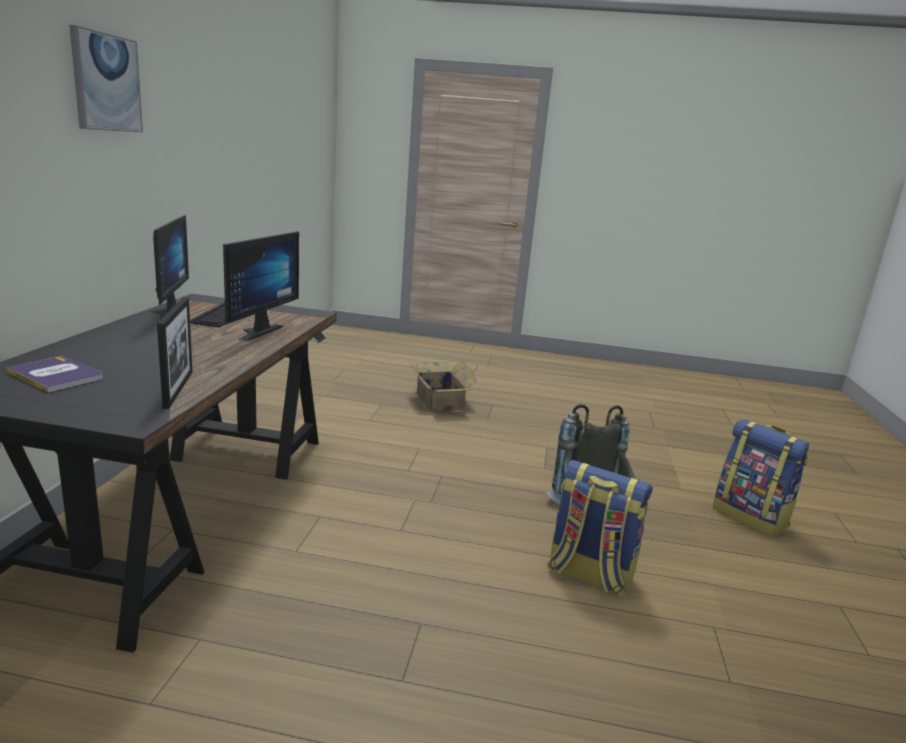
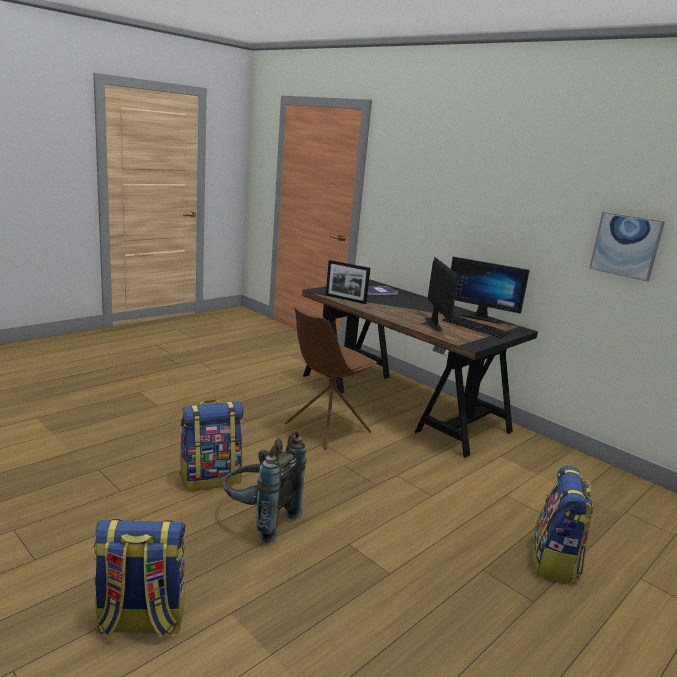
camera: 125 degrees right, 0 degrees up
(106, 82) = (507, 181): picture -> picture (626, 245)
(254, 331) = (429, 324): monitor -> monitor turned 150 degrees counterclockwise
(355, 541) = (326, 428): none -> brown chair
(439, 400) = (555, 562): cardboard box -> backpack

